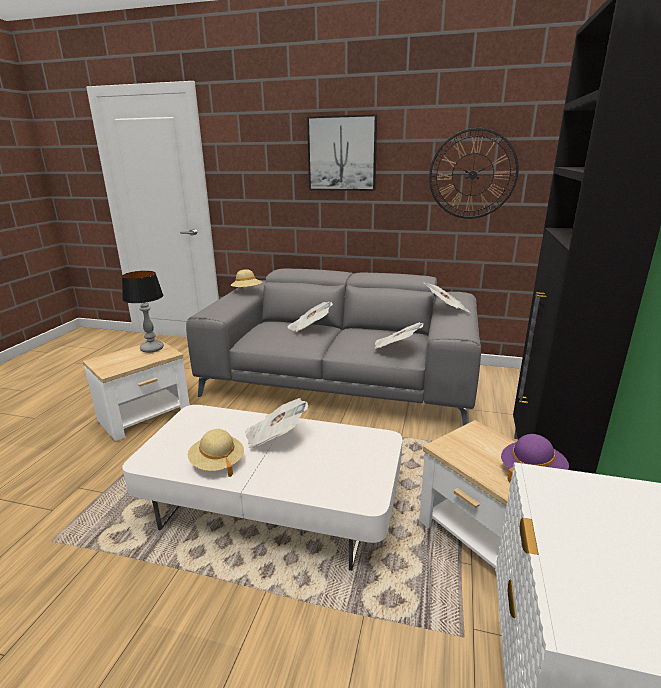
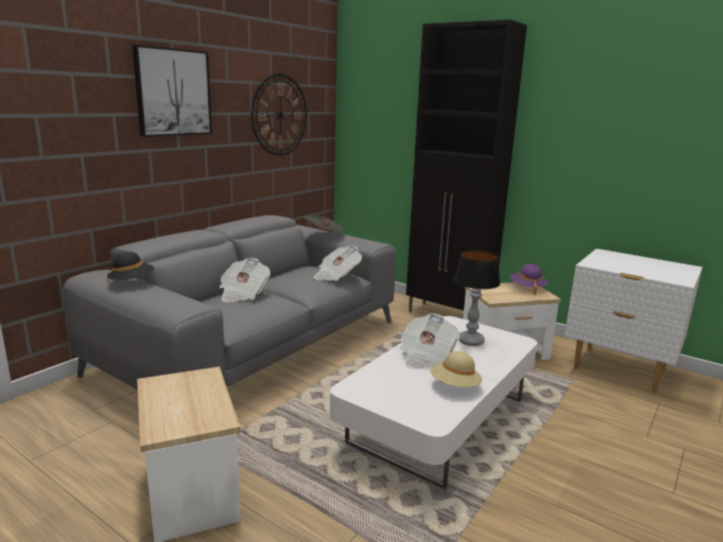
camera: 70 degrees left, 5 degrees down
(151, 349) = (172, 385): table lamp -> table lamp (471, 341)
(247, 291) = (132, 282): beige hat -> black hat

